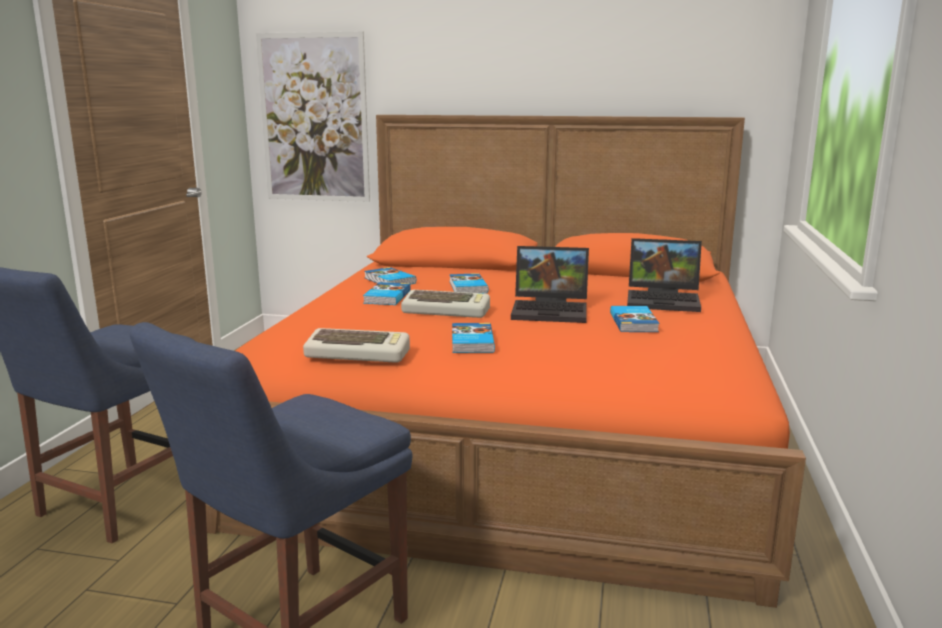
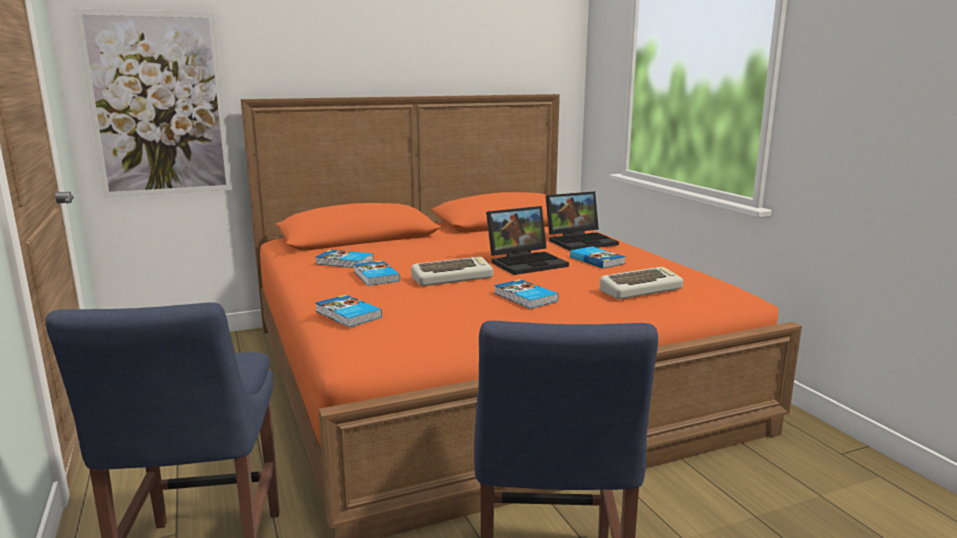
camera: 35 degrees left, 0 degrees up
(359, 353) = (461, 326): keyboard -> keyboard (640, 289)
(467, 287) = (423, 256): book -> book (347, 314)

